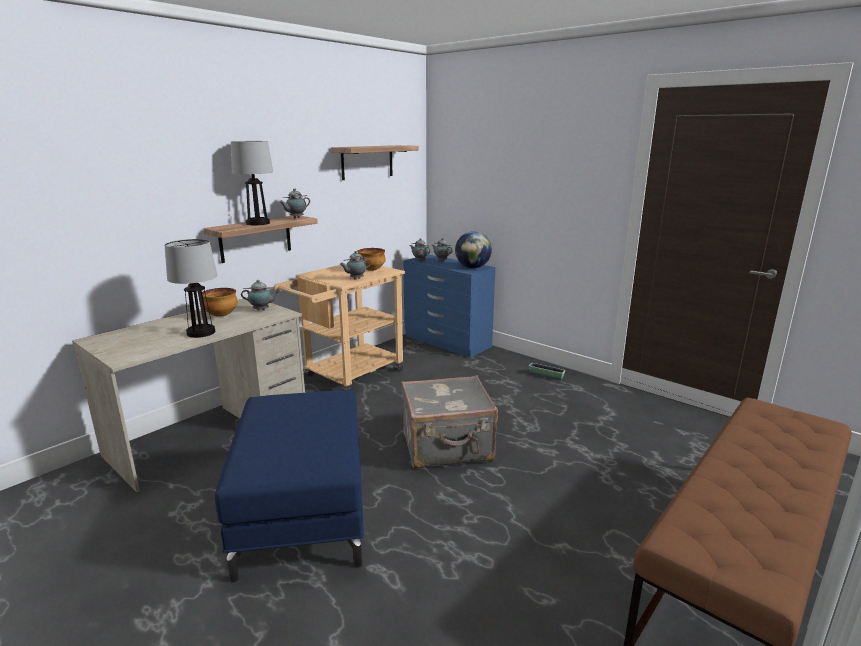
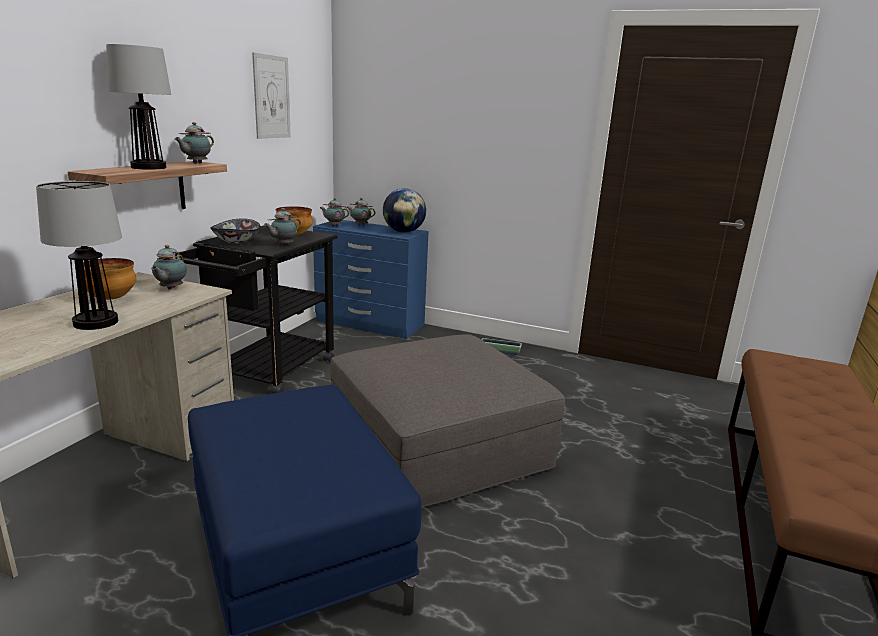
camera: 20 degrees left, 0 degrees up
(262, 310) = (170, 289): teapot -> teapot turned 120 degrees clockwise
(325, 275) = (237, 241): none -> bowl
(348, 376) = (266, 373): beige cart -> black cart
(367, 162) = (271, 97): shelf -> picture
(447, 447) = (437, 444): grey suitcase -> grey ottoman

